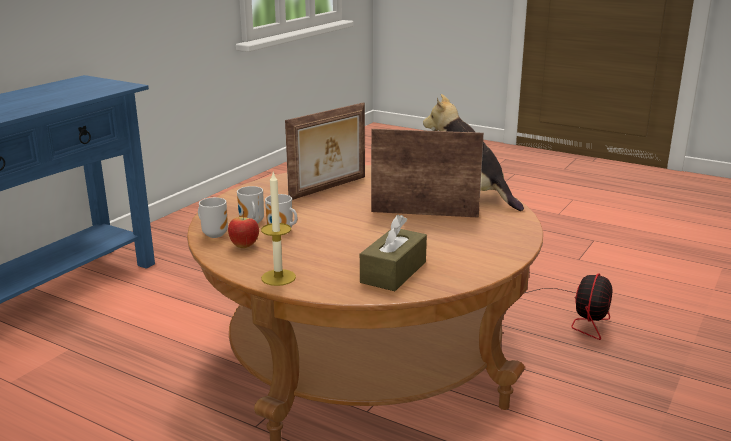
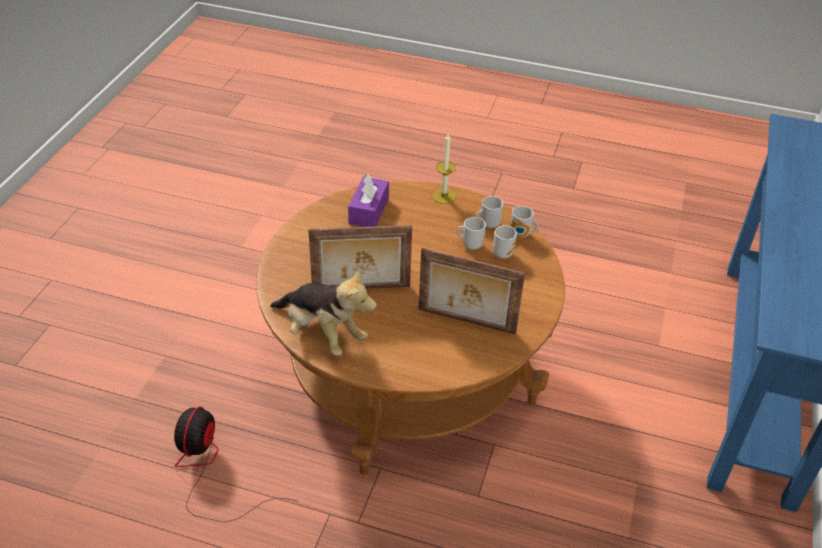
camera: 165 degrees right, 20 degrees up
(244, 246) = (488, 224): apple -> mug
(329, 188) = (466, 322): picture frame -> picture frame turned 105 degrees counterclockwise
(393, 272) = (369, 211): brown tissue box -> purple tissue box

